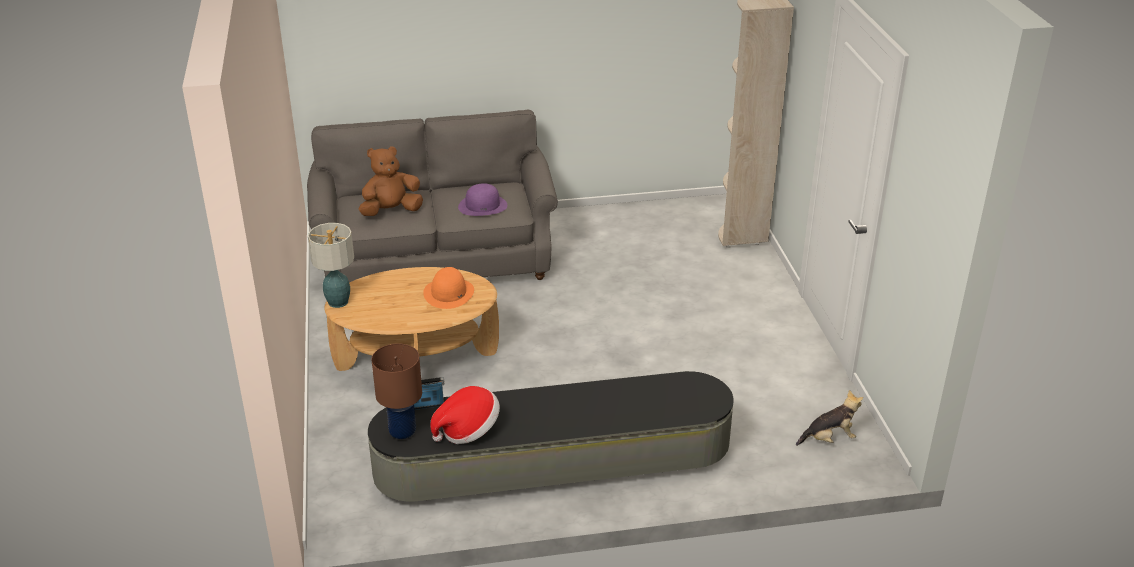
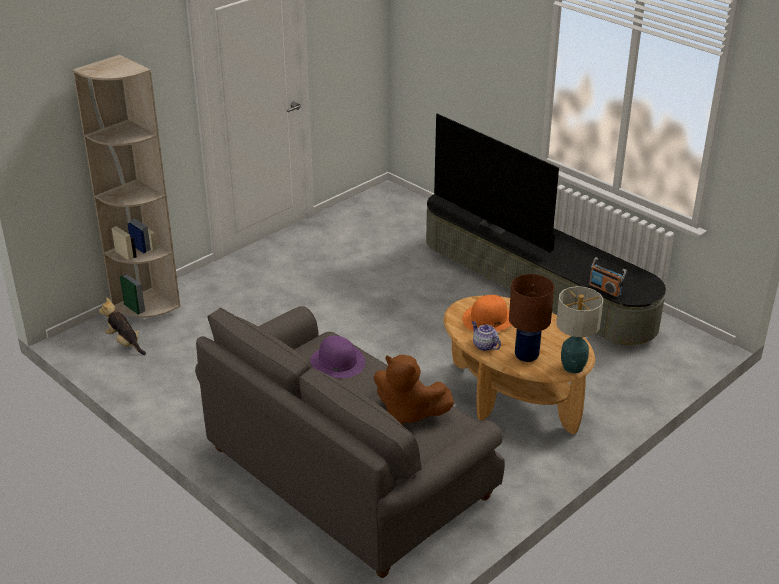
camera: 125 degrees left, 0 degrees up
(402, 433) = (639, 285): brown table lamp -> brown table lamp (527, 357)
(419, 275) = (484, 345): none -> teapot
(468, 430) = (600, 263): hat -> none
(617, 400) = (497, 225): none -> television
(829, 439) = (385, 207): plush toy -> plush toy (125, 343)

